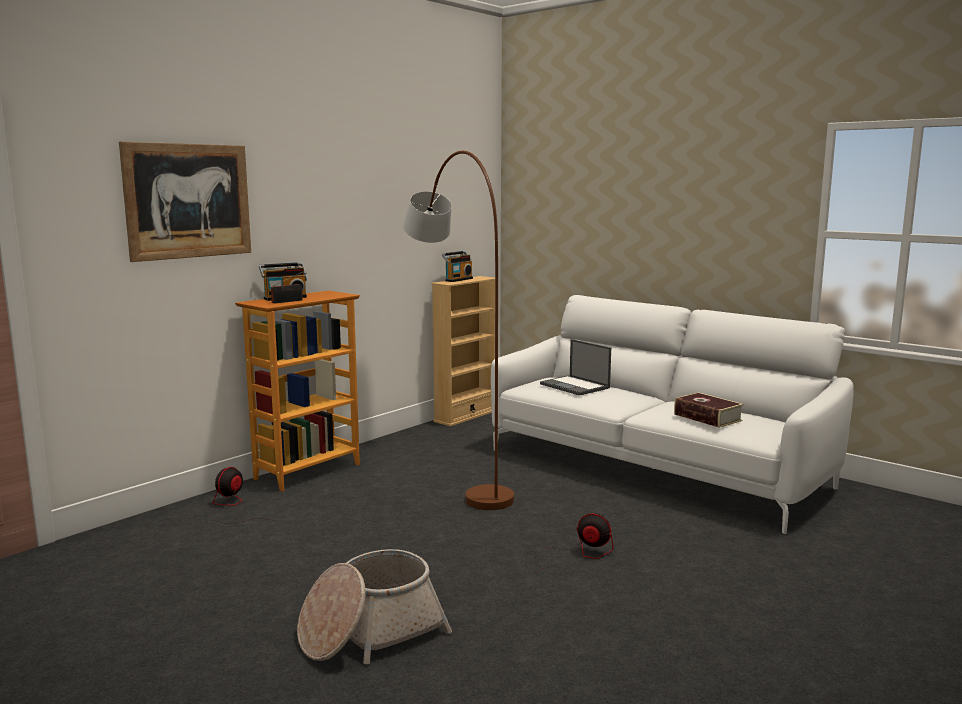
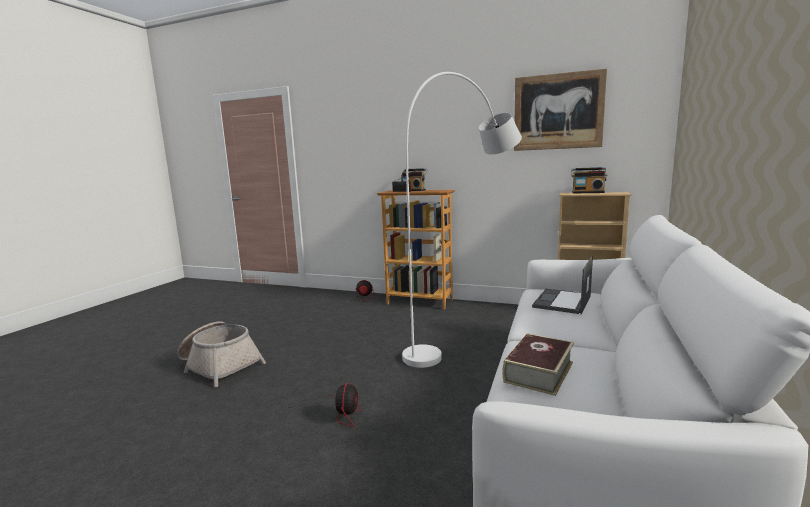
camera: 70 degrees right, 0 degrees up
(188, 201) = (366, 131): picture -> picture (558, 112)
(454, 470) = (467, 335): brown floor lamp -> white floor lamp

